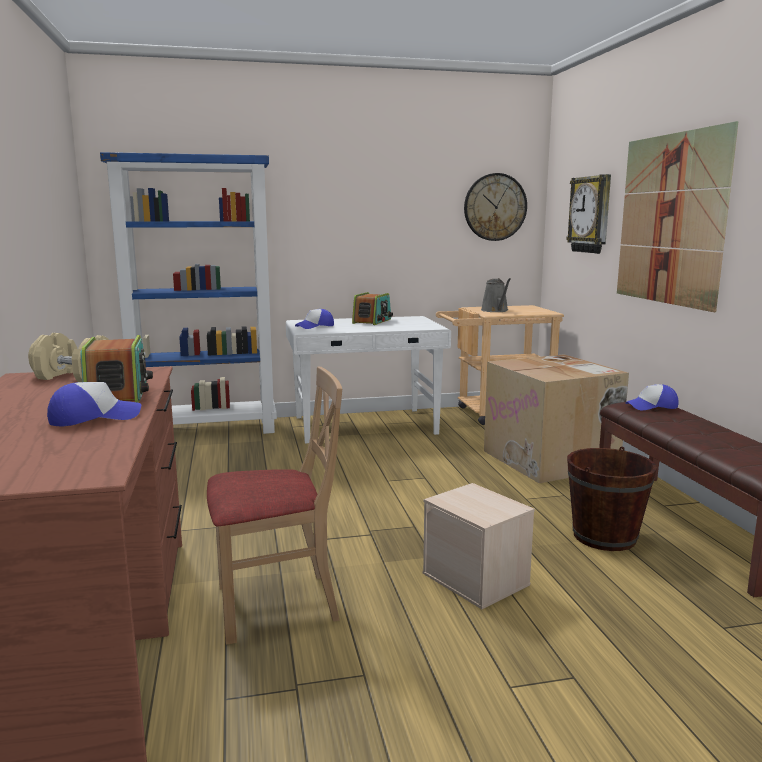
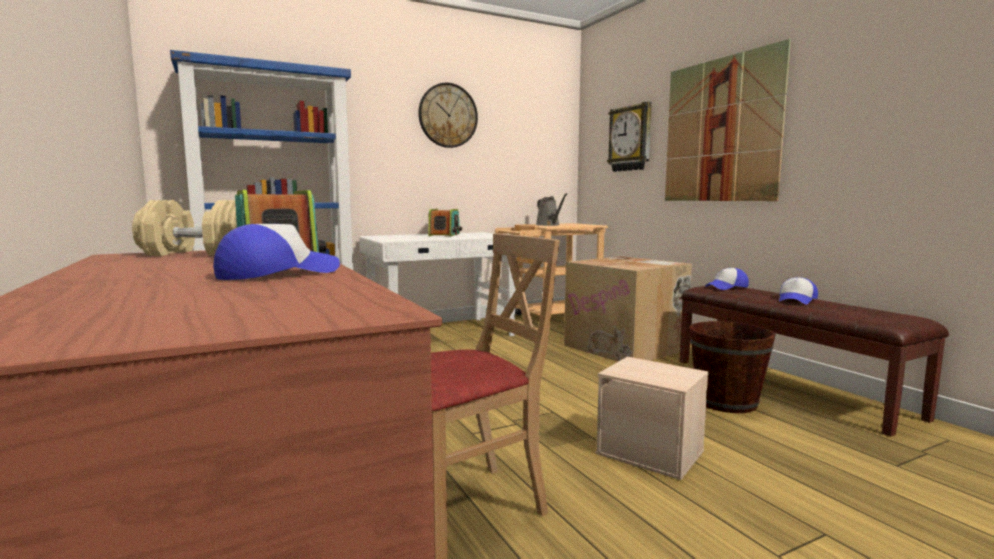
camera: 15 degrees left, 5 degrees down
(315, 326) = (396, 238): cap -> cap (796, 300)
(495, 207) = (540, 137): wall clock -> wall clock (448, 115)

